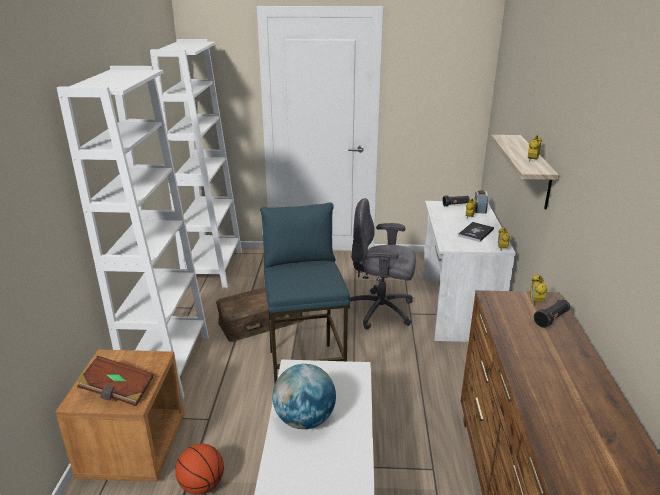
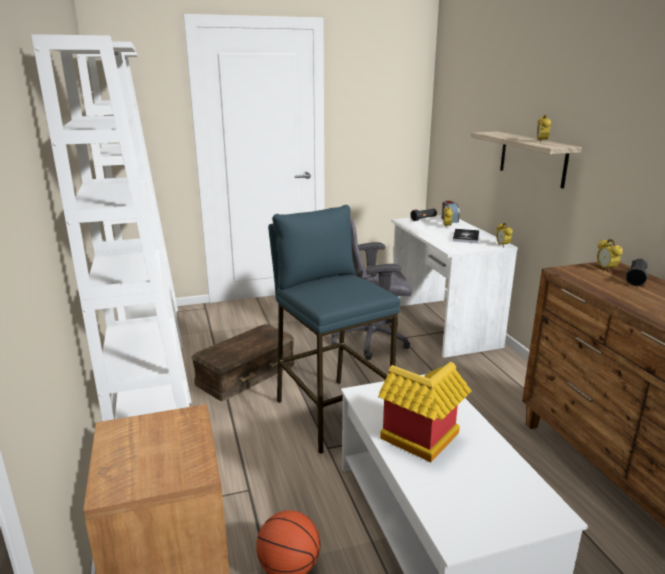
camera: 20 degrees left, 5 degrees down
(118, 391) = (163, 463): brown book -> none
(304, 419) = (420, 442): globe -> toy house

